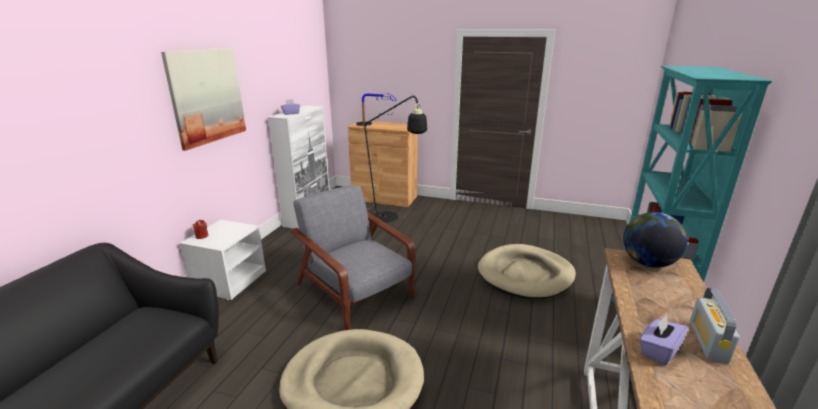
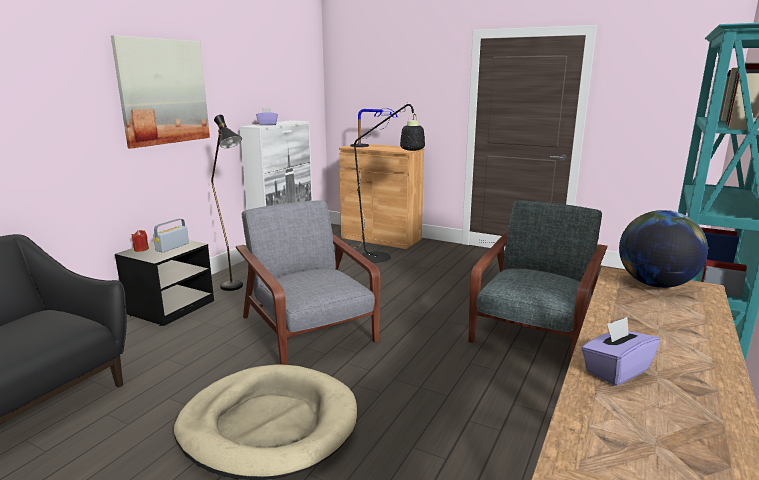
camera: 10 degrees right, 5 degrees down
(230, 280) = (170, 307): white nightstand -> black nightstand
(280, 257) = (236, 288): none -> black floor lamp
(525, 274) = (534, 330): beige dog bed -> grey armchair
(708, 342) = (699, 368): radio -> radio (172, 247)

